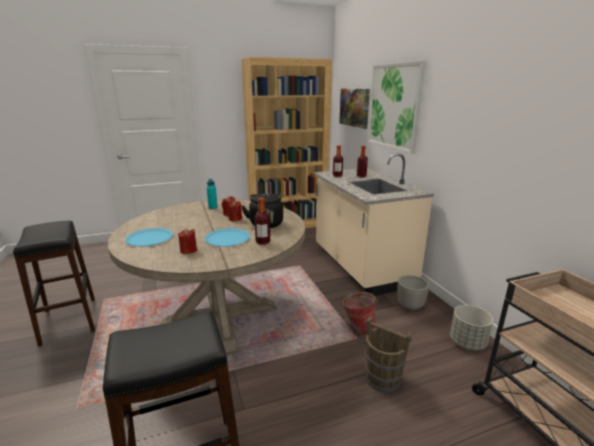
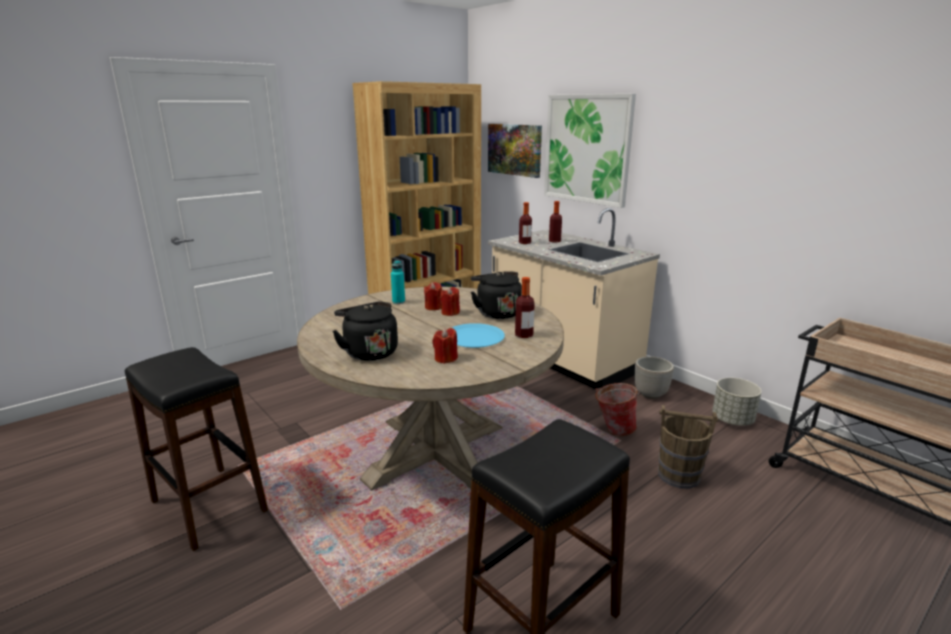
camera: 20 degrees left, 0 degrees up
(150, 238) = (369, 352): blue plate -> black kettle

